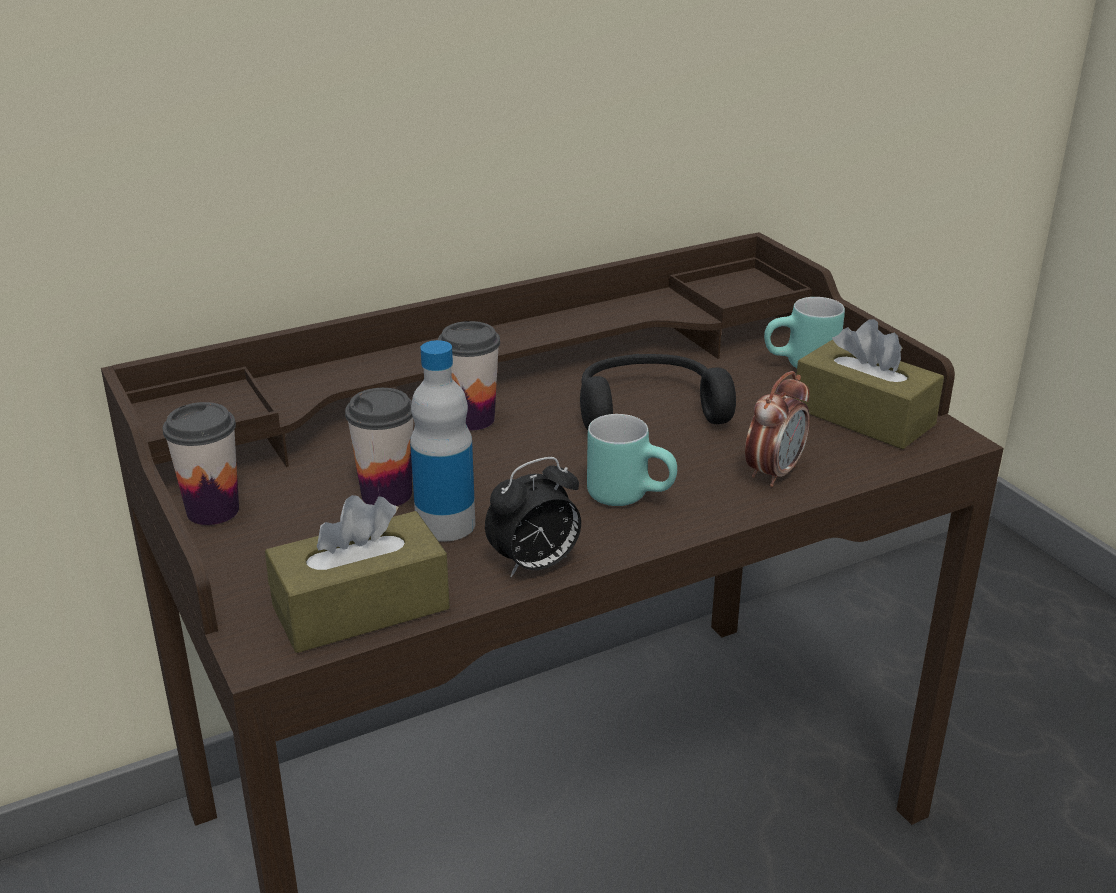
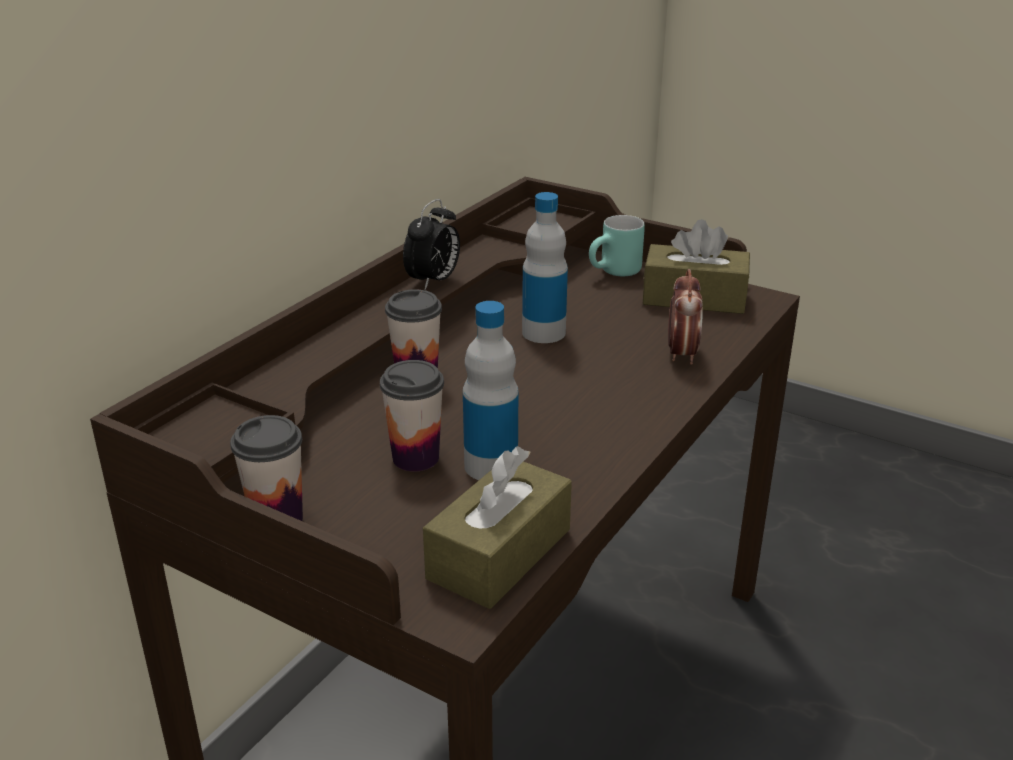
camera: 30 degrees left, 0 degrees up
(535, 566) = (594, 474): alarm clock -> alarm clock (433, 281)
(631, 495) = (603, 399): turquoise mug -> none
(648, 409) = (543, 332): black headphones -> bottle

